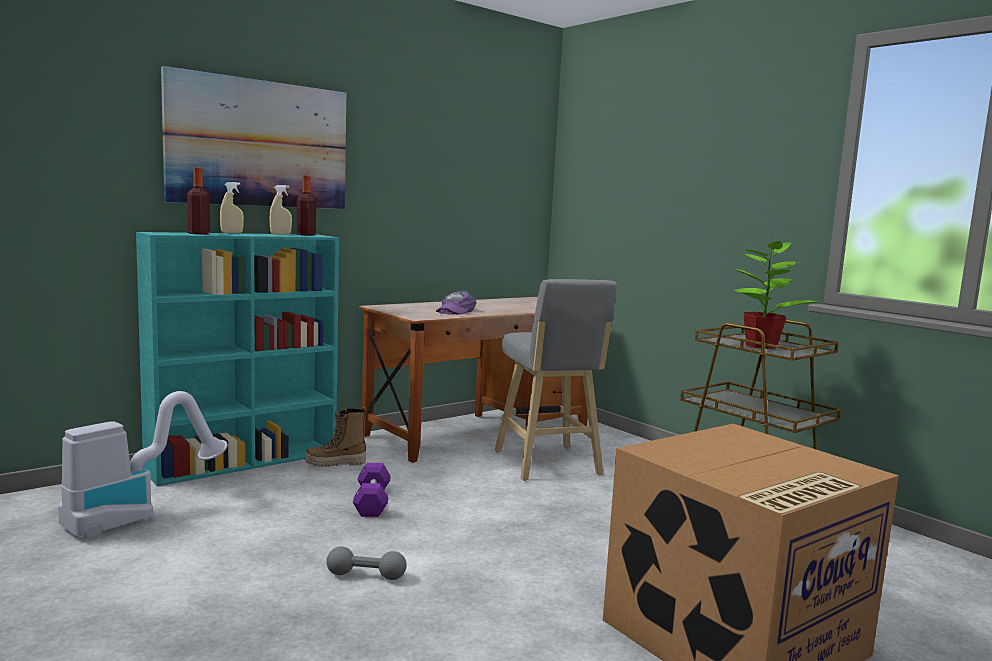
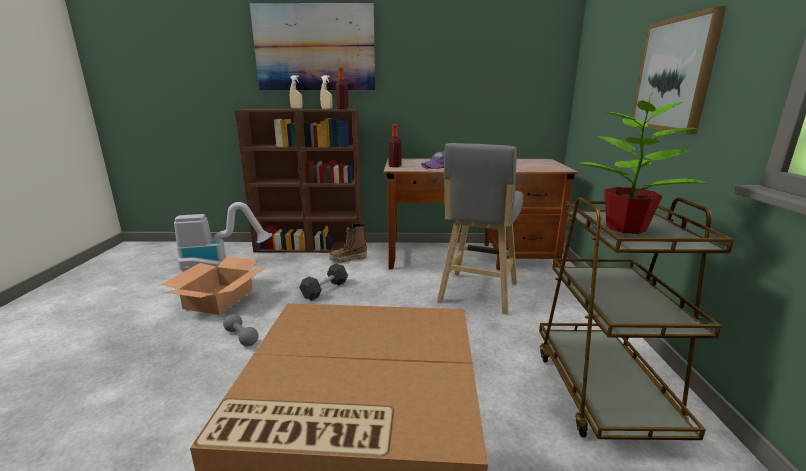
camera: 40 degrees right, 10 degrees up
(198, 234) = (269, 109): bottle -> bottle (395, 166)
(236, 551) = (219, 299): none -> cardboard box
(246, 461) = (310, 247): turquoise bookcase -> brown bookcase
(335, 464) = (348, 259): boot -> boot turned 45 degrees counterclockwise
(372, 502) = (325, 289): purple dumbbell -> black dumbbell
(713, 214) = (674, 75): none -> picture

